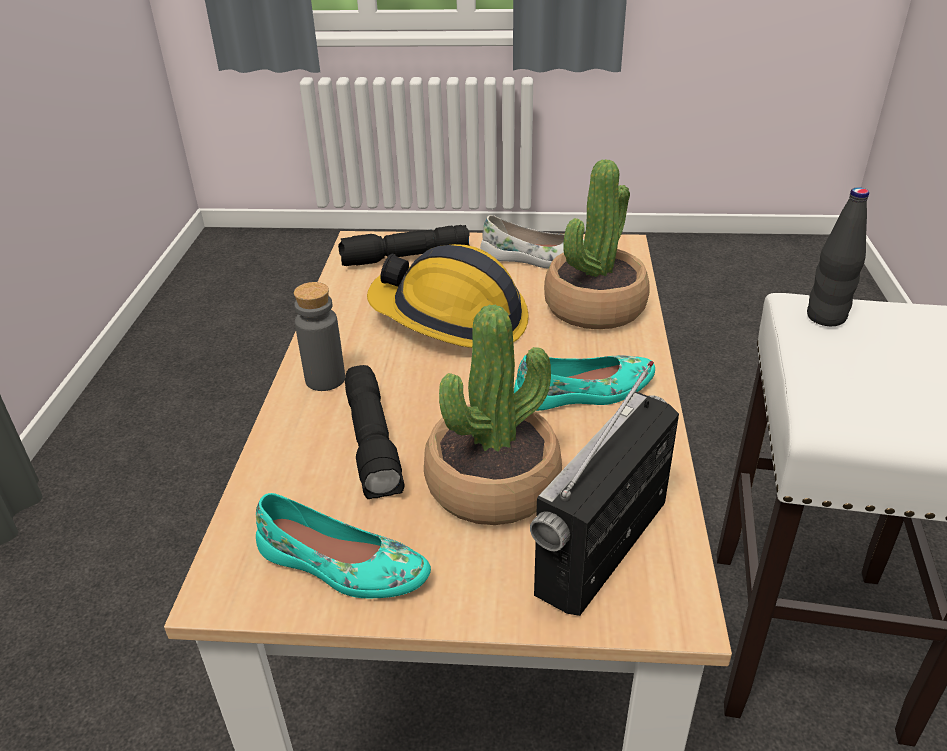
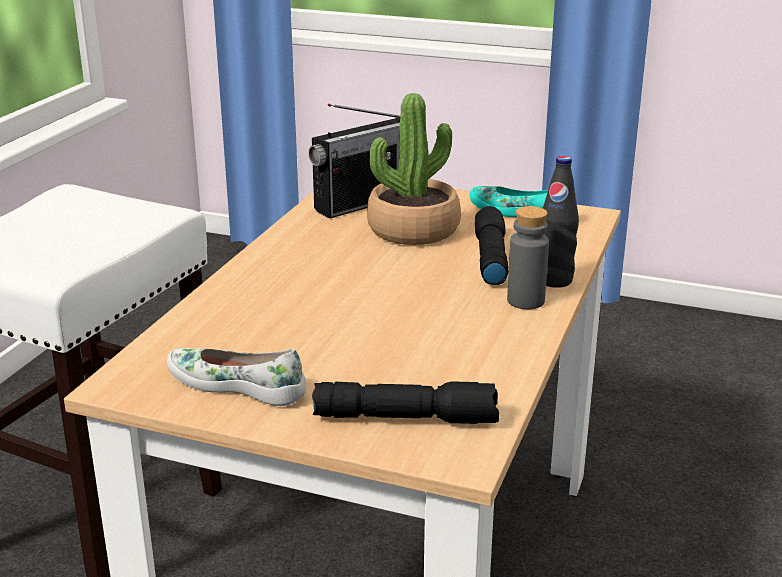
camera: 165 degrees left, 10 degrees down
(451, 319) = (386, 332): hard hat -> none
(585, 393) = (308, 262): turquoise shoe -> none
(594, 306) = (231, 321): potted plant -> none
(826, 317) = (57, 258): black bottle -> black bottle (554, 280)

